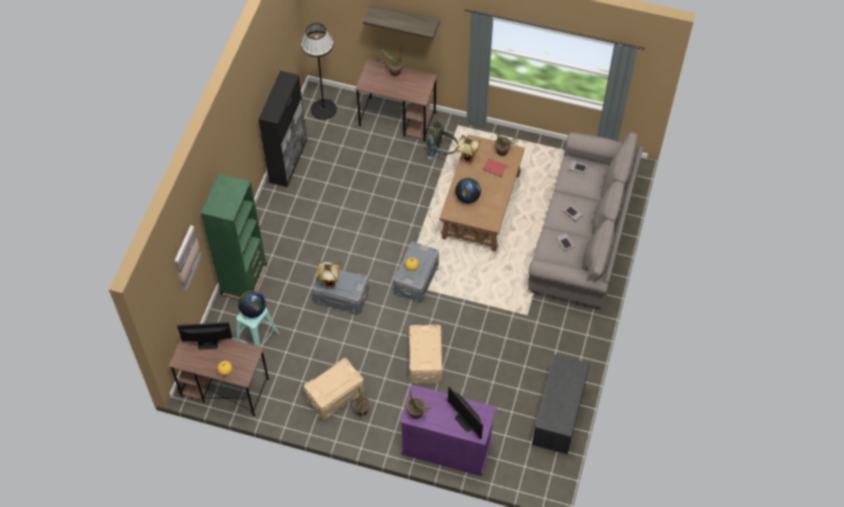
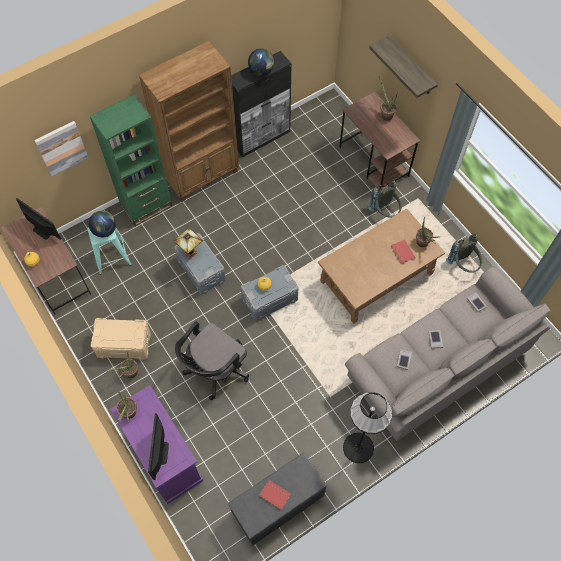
camera: 40 degrees right, 5 degrees up
(268, 224) = (202, 175): none -> brown bookcase
(323, 109) = (324, 116): black floor lamp -> black floor lamp (358, 448)
(424, 360) = (214, 370): beige storage box -> black office chair
(466, 159) = (385, 228): table lamp -> none
(467, 197) = (357, 260): globe -> globe (261, 71)
(536, 152) = (463, 265): none -> grey backpack
(561, 395) = (275, 494): none -> red book

